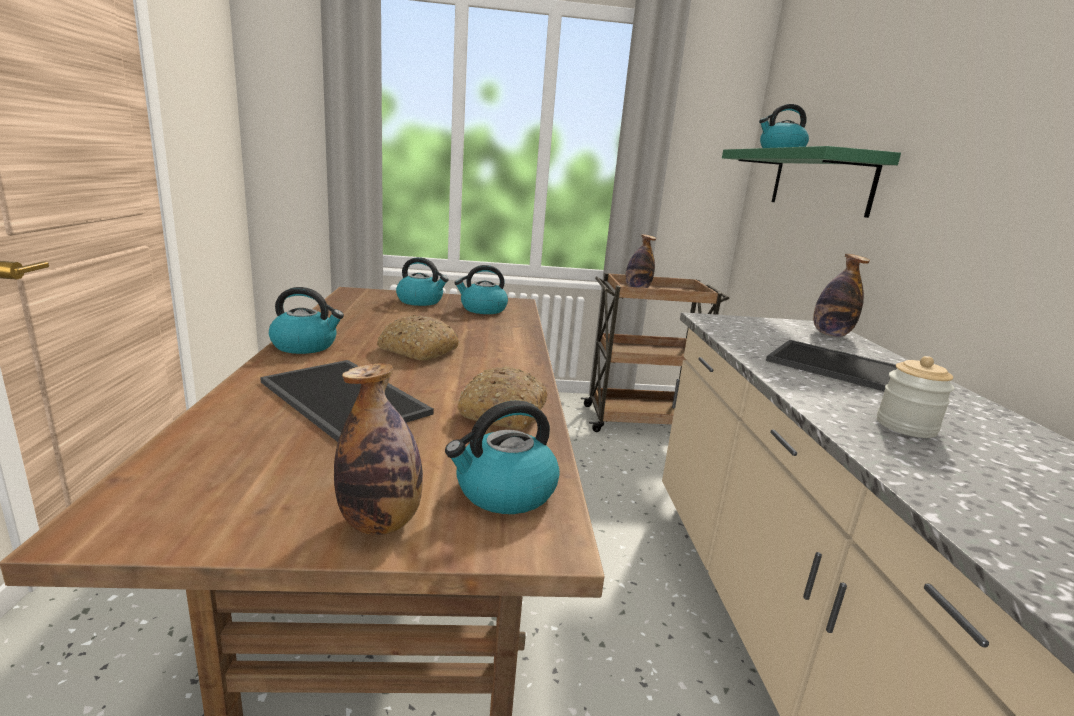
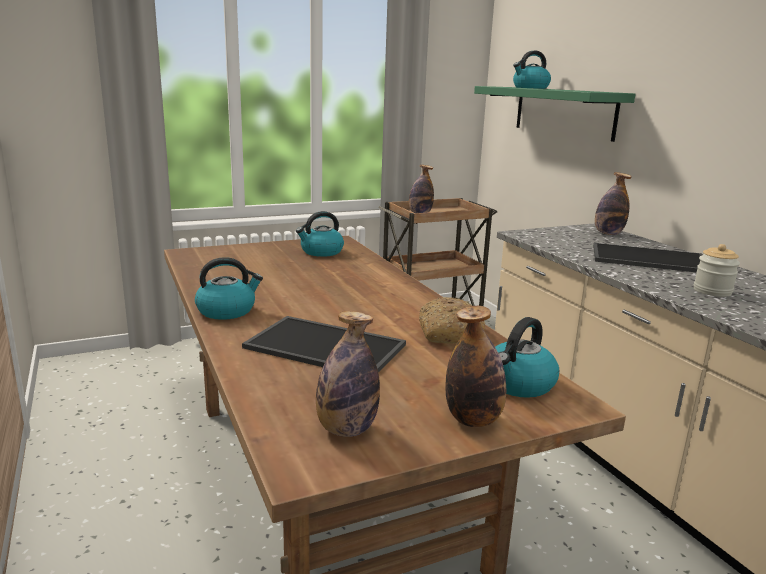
camera: 20 degrees left, 0 degrees up
(219, 494) = (346, 430): none -> bottle
(417, 350) = (322, 298): bread -> none
(420, 301) = (259, 252): kettle -> none

